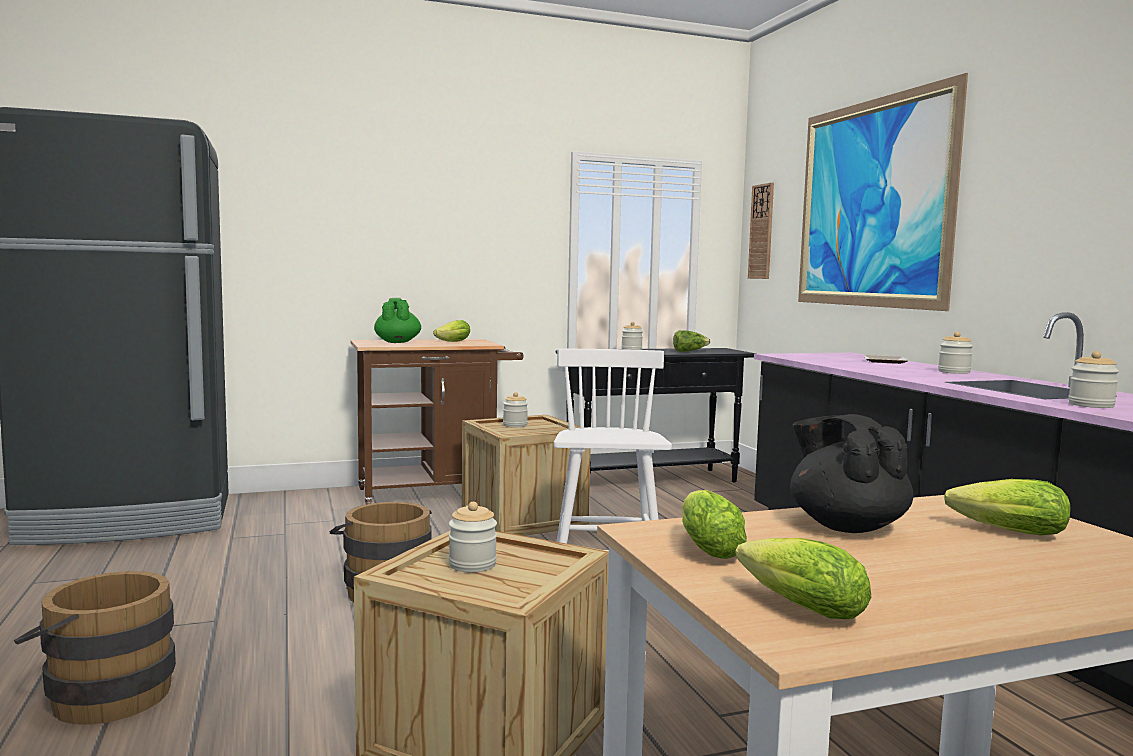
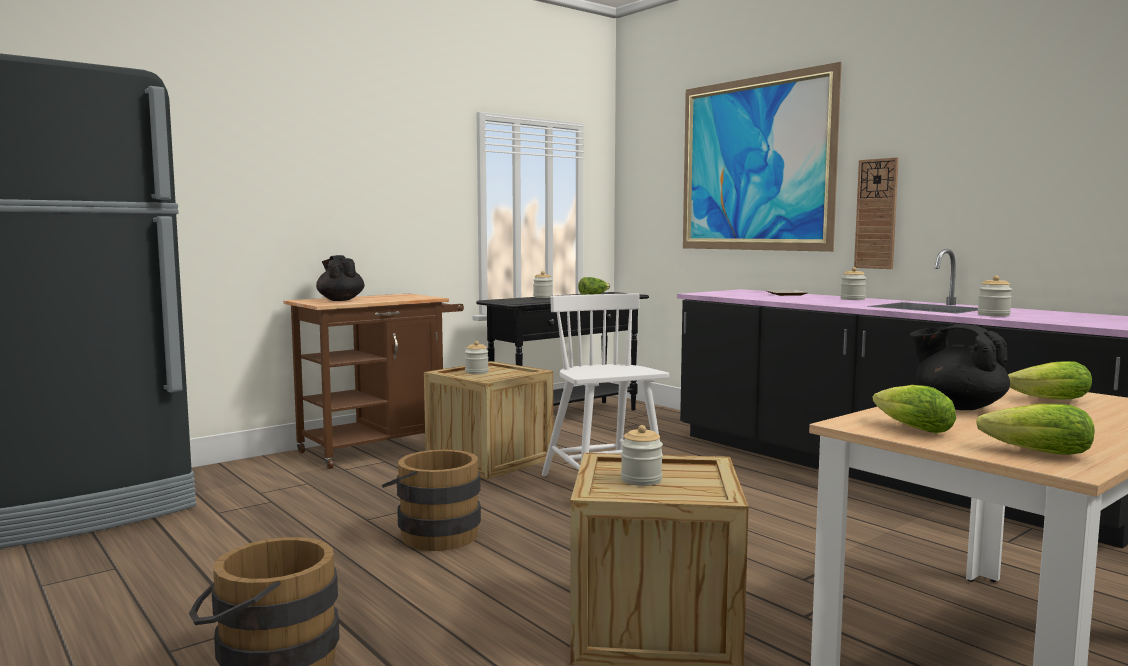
camera: 20 degrees left, 0 degrees up
(397, 342) = (340, 300): green teapot -> black teapot
(451, 342) = (390, 297): lettuce -> none
(761, 231) = (638, 187): wall clock -> wall clock (876, 214)

